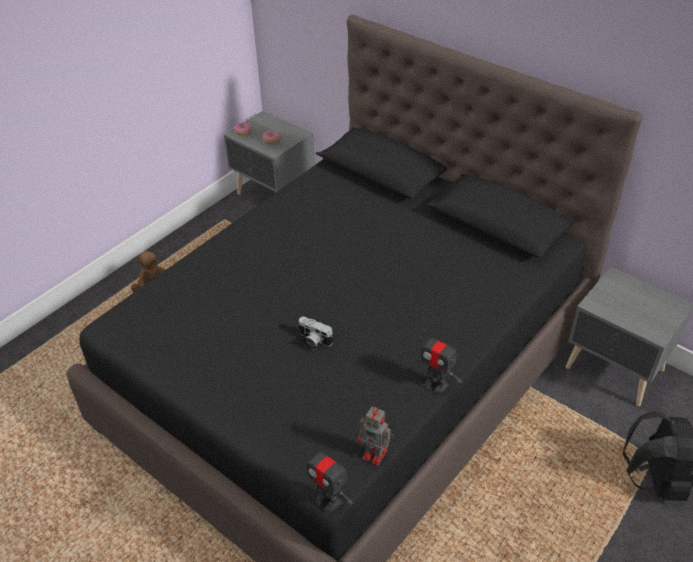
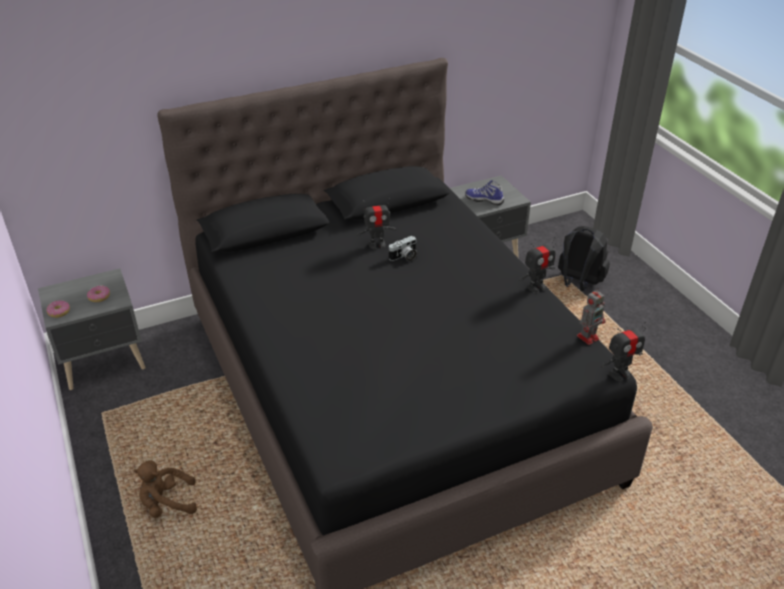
camera: 65 degrees left, 5 degrees down
(313, 341) = (451, 333): camera -> camera (404, 257)
(416, 243) = (377, 244): none -> toy robot
(625, 306) = (484, 199): none -> shoe

